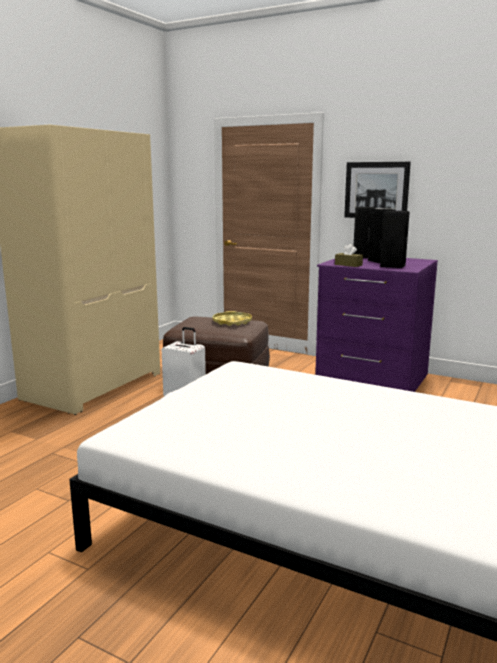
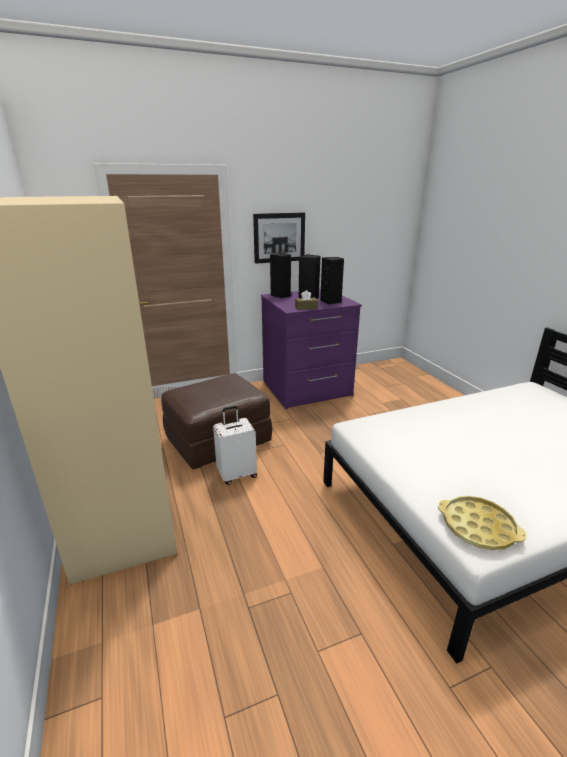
camera: 50 degrees left, 10 degrees up
(232, 322) = (221, 384): yellow tray -> yellow tray (478, 527)

